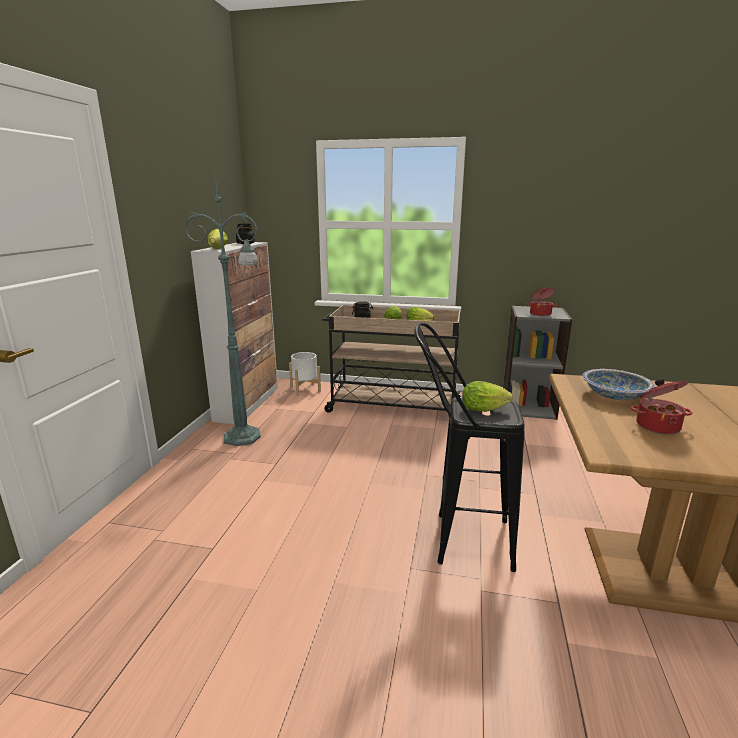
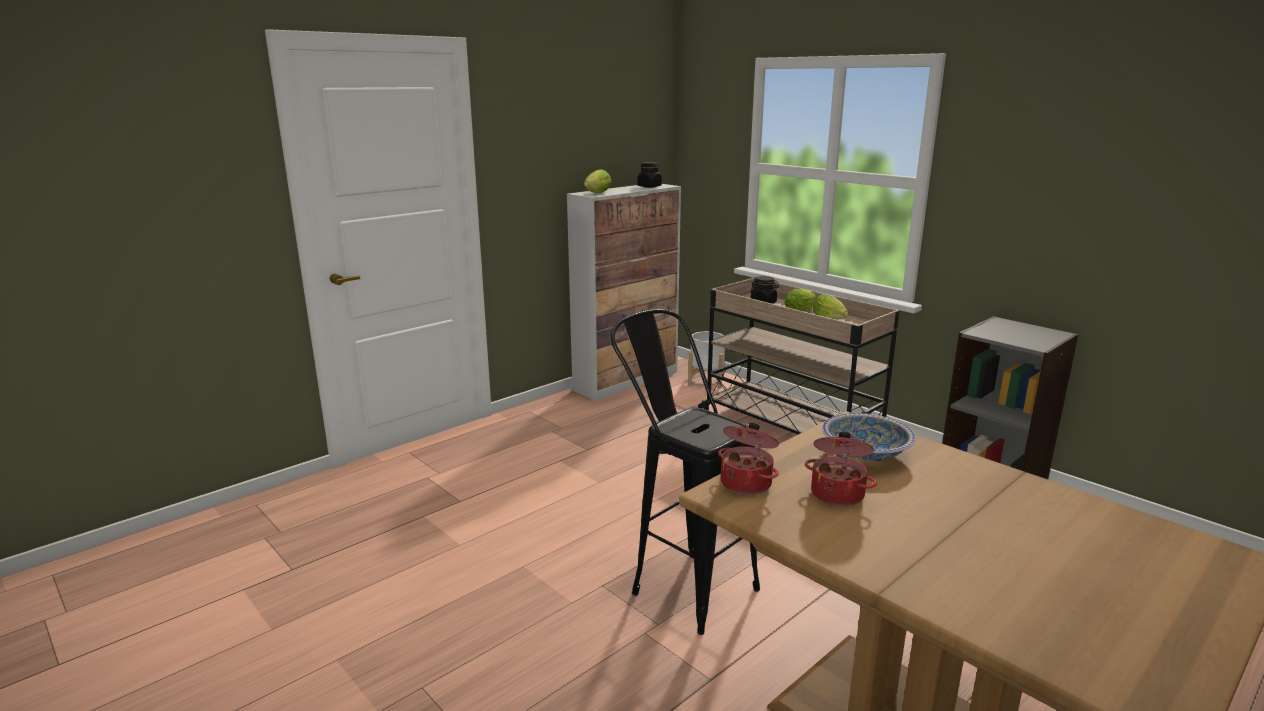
camera: 35 degrees right, 0 degrees up
(244, 437) = (586, 414): green floor lamp -> none
(486, 410) = (702, 427): lettuce -> none
(540, 314) = (1010, 336): cooking pot -> cooking pot (747, 483)

